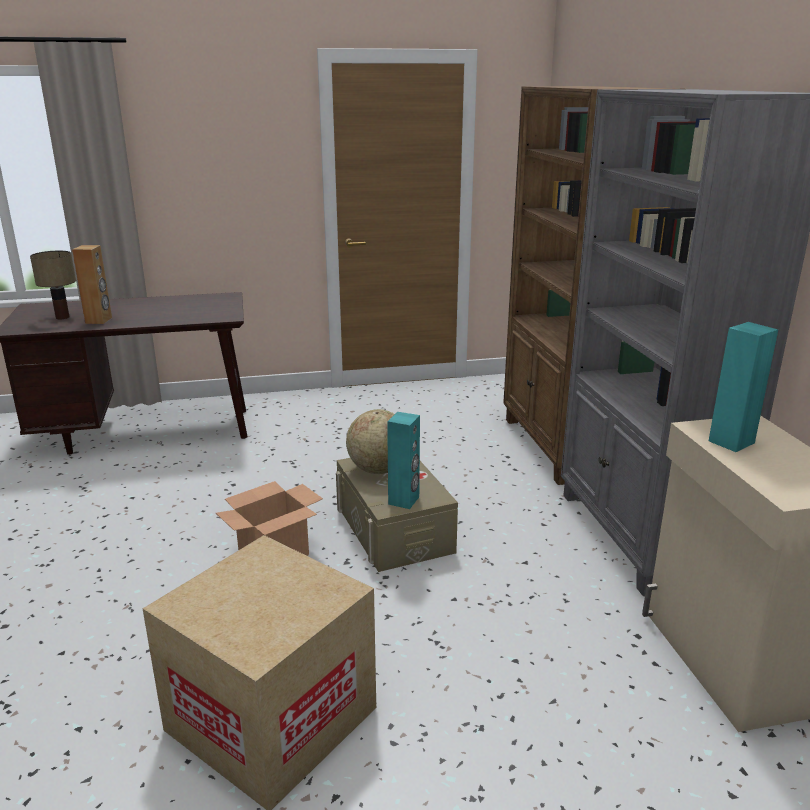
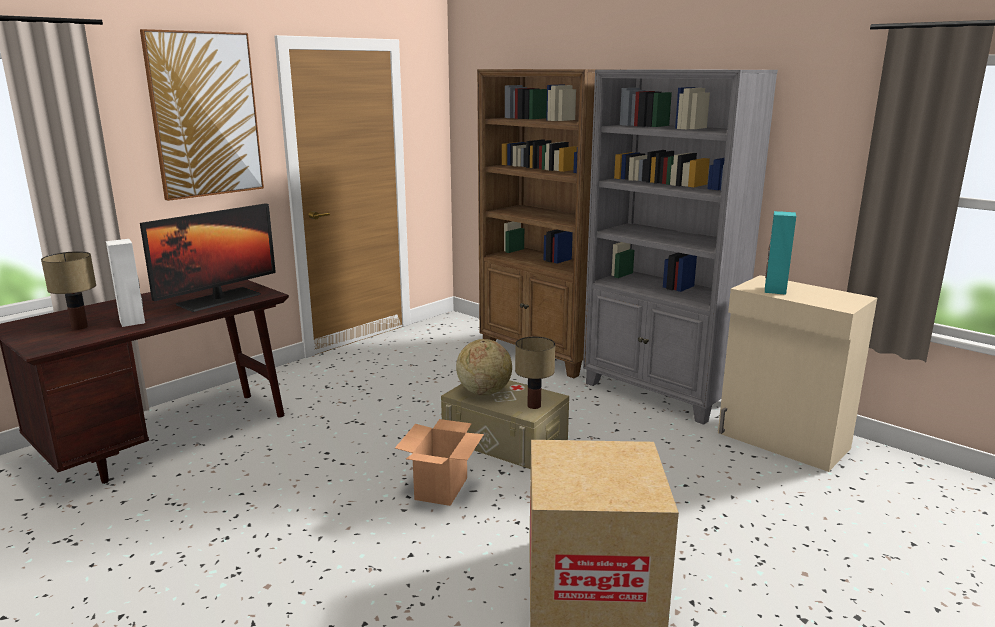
camera: 35 degrees left, 5 degrees down
(99, 320) = (132, 321): brown speaker -> white speaker
(187, 314) = (219, 299): none -> monitor
(234, 131) = (205, 115): none -> picture
(404, 500) = (533, 405): turquoise speaker -> table lamp

